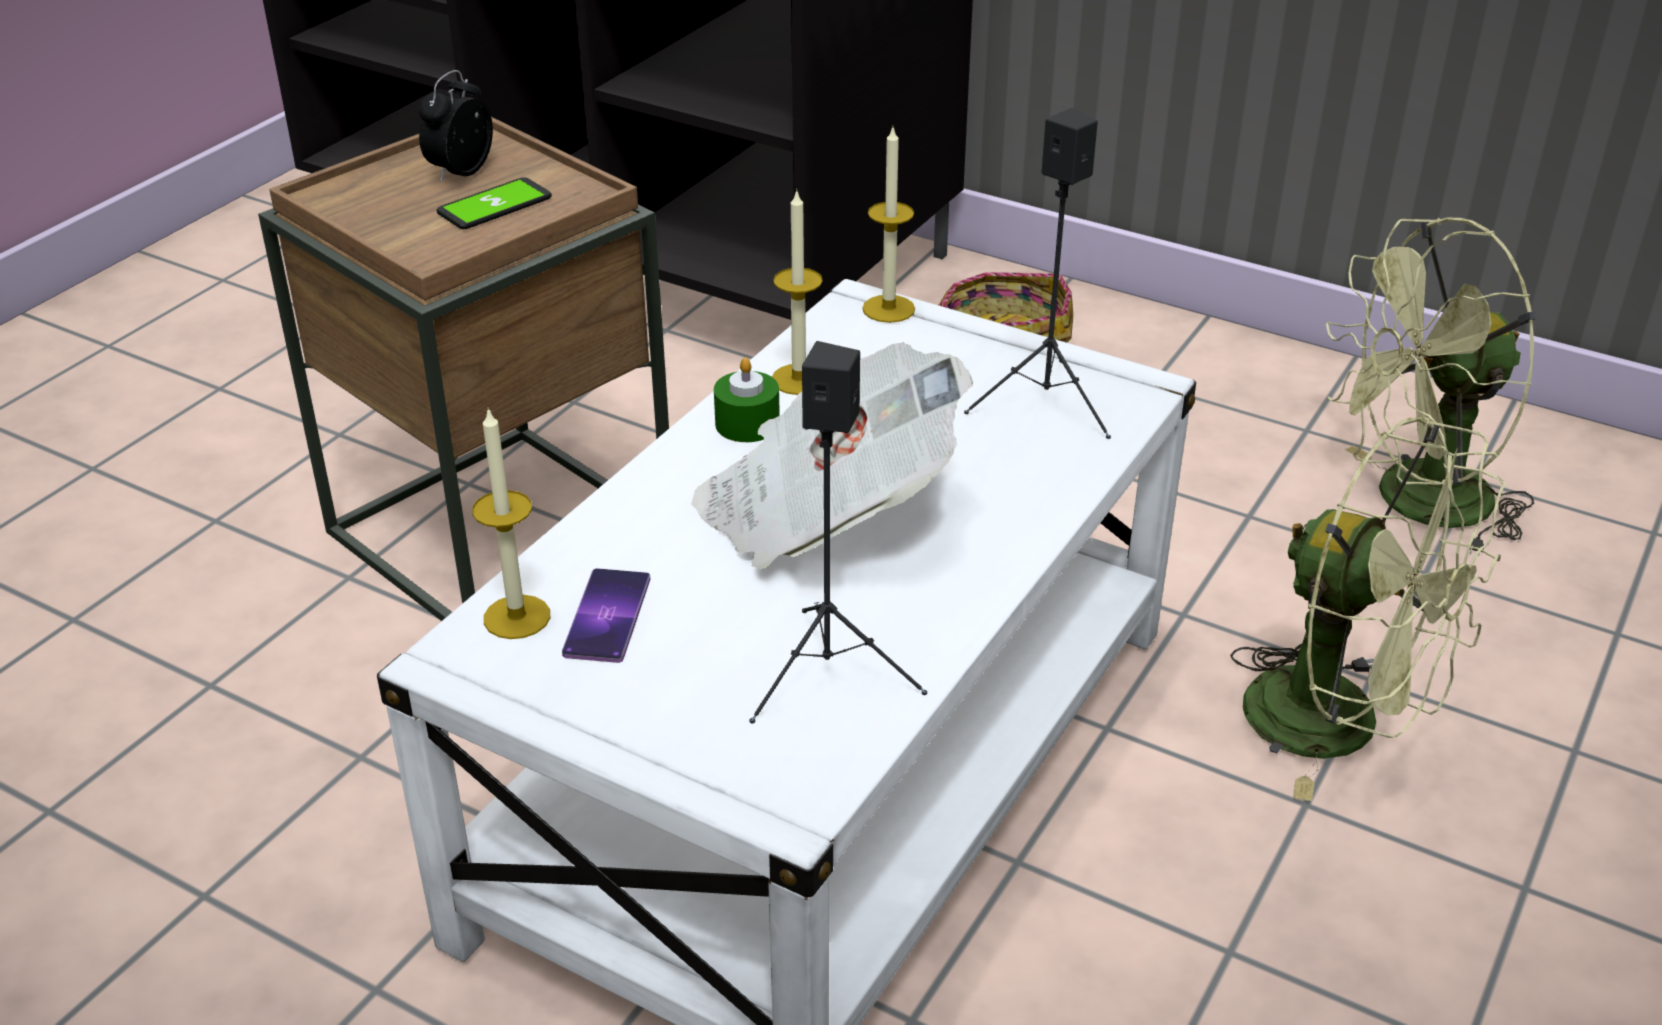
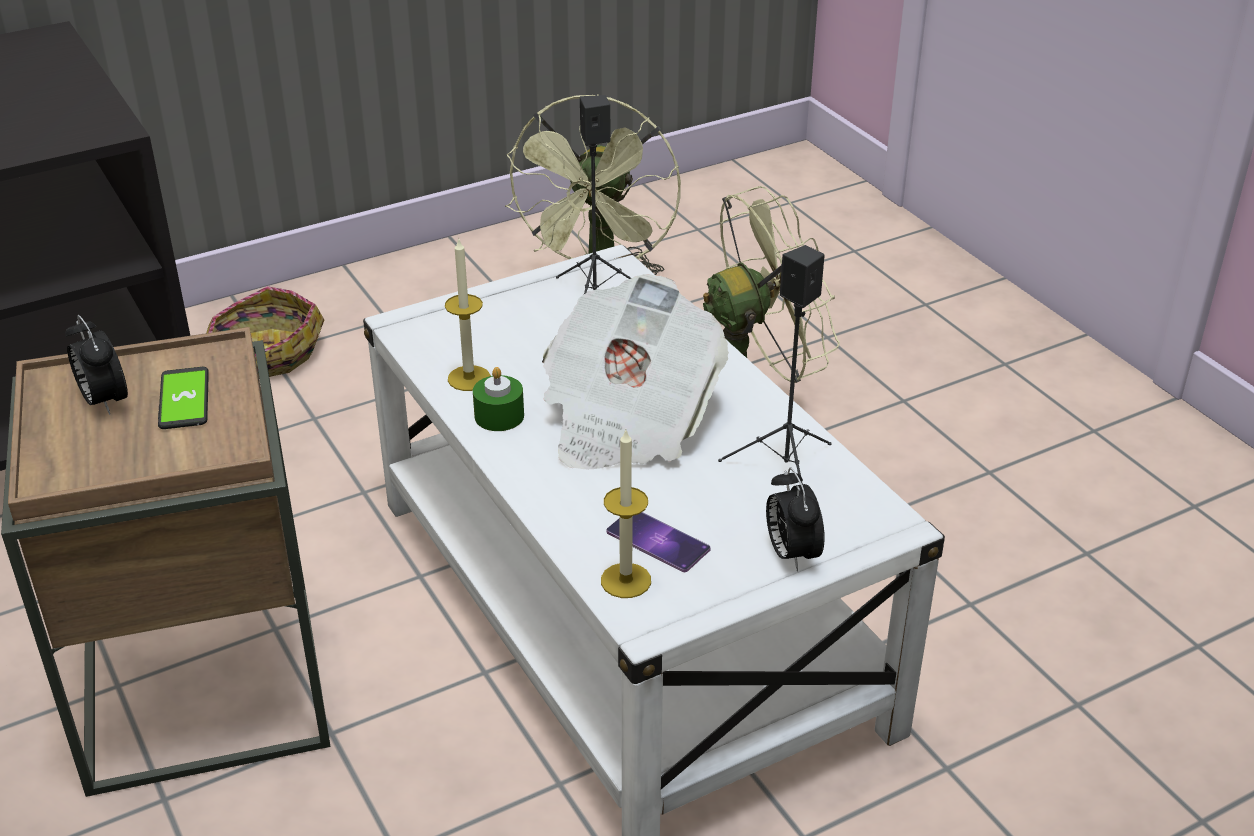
camera: 60 degrees left, 0 degrees up
(658, 731) = (791, 553): none -> alarm clock
(888, 309) = (426, 314): candle -> none

